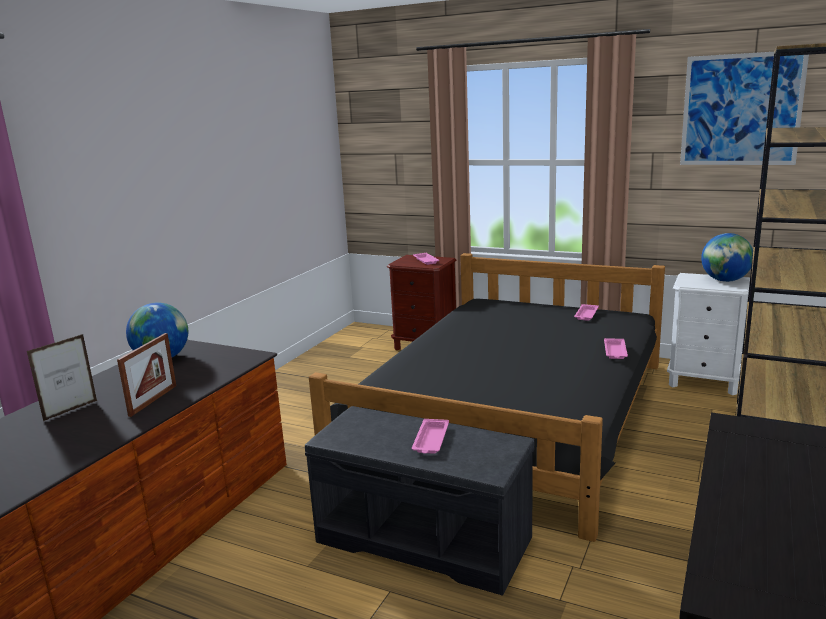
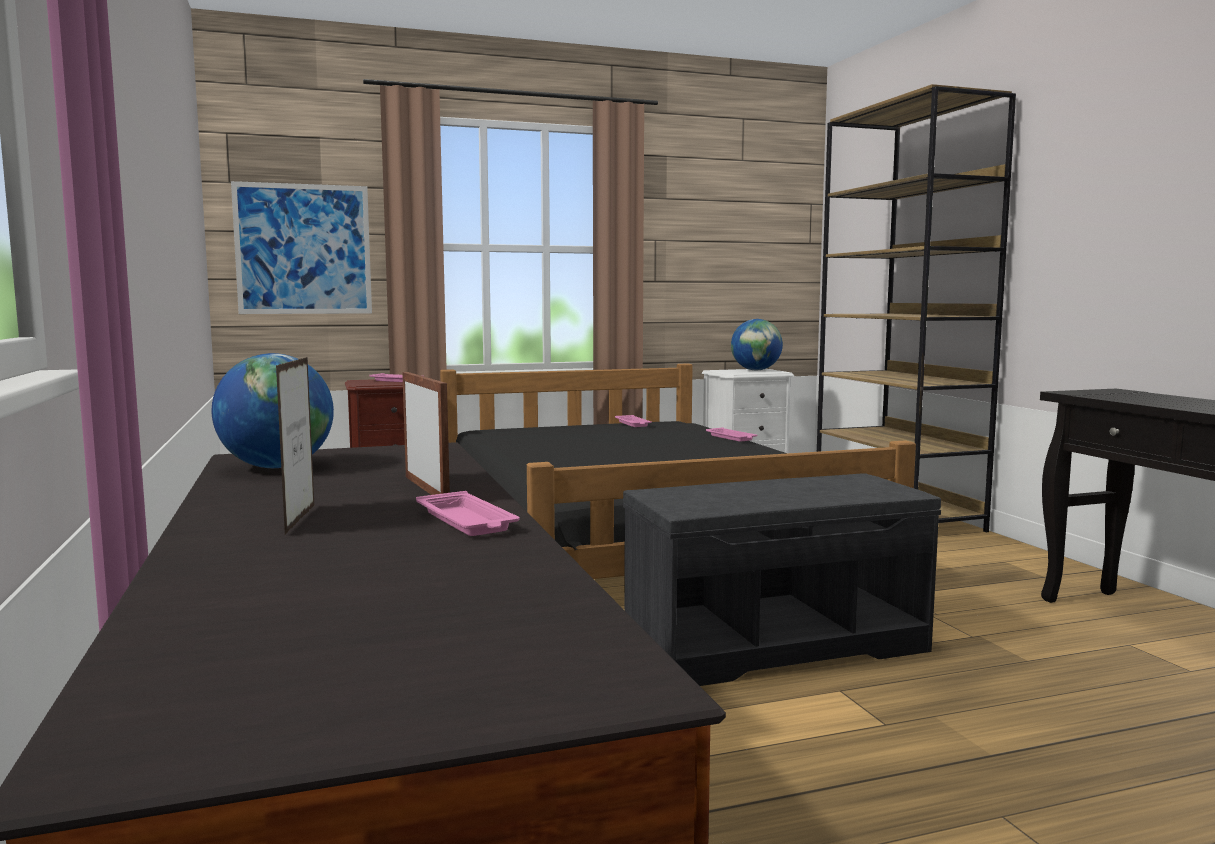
camera: 45 degrees left, 10 degrees down
(431, 440) = (792, 489): pink tray -> pink tray (467, 521)
(741, 110) = (735, 198): picture -> picture (303, 249)

